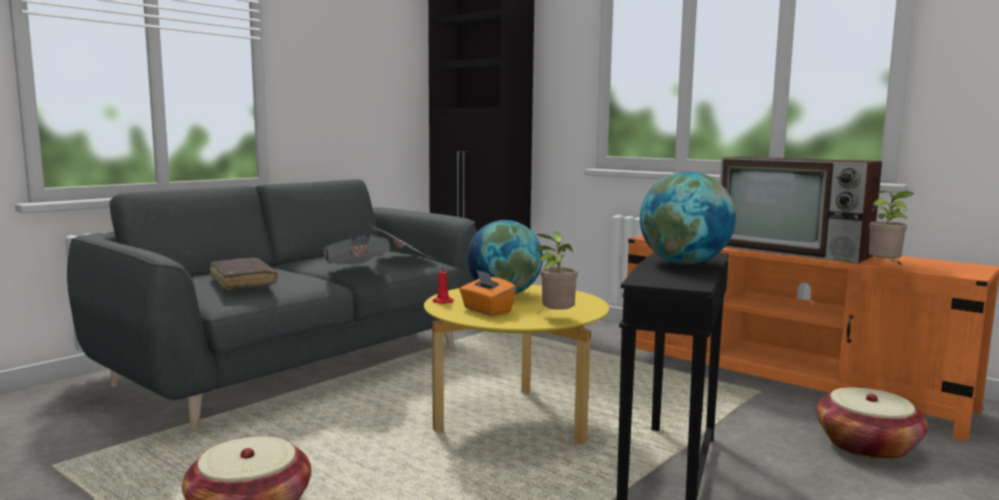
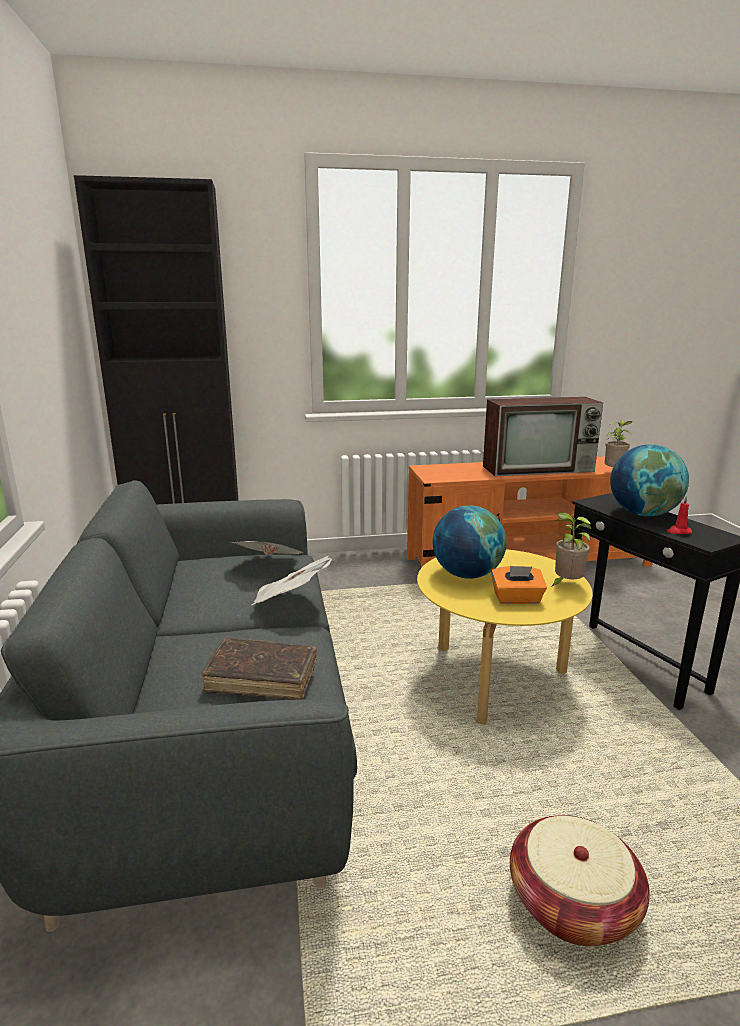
camera: 50 degrees left, 10 degrees up
(442, 302) = (464, 605): red candle -> red candle (678, 531)
(867, 446) = (638, 590): basket -> none

